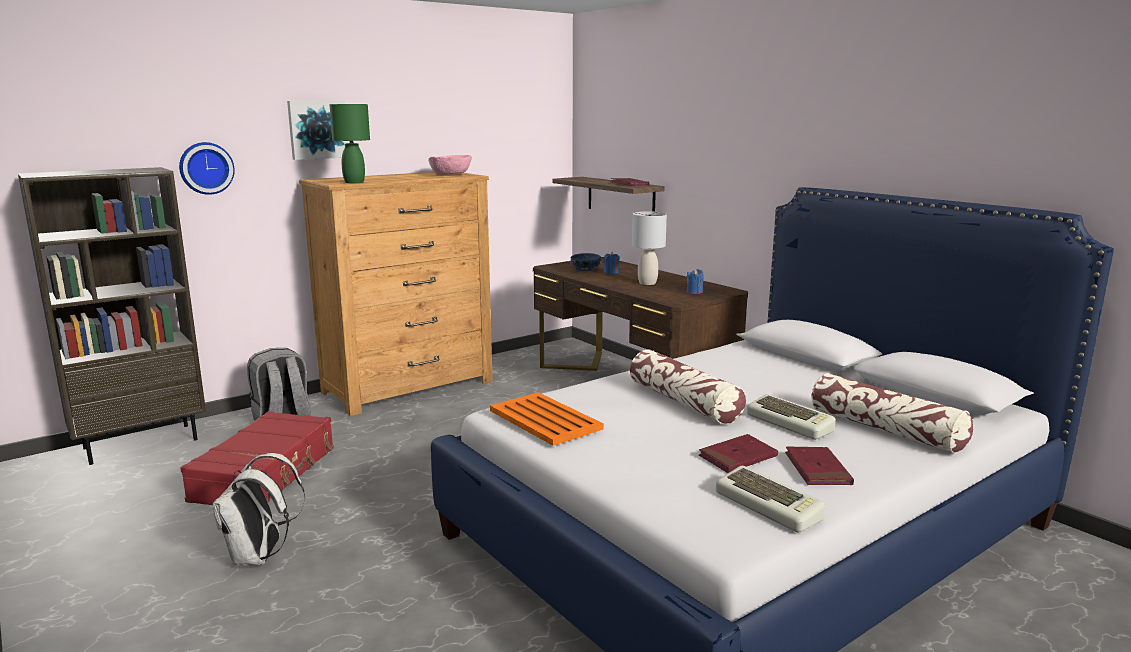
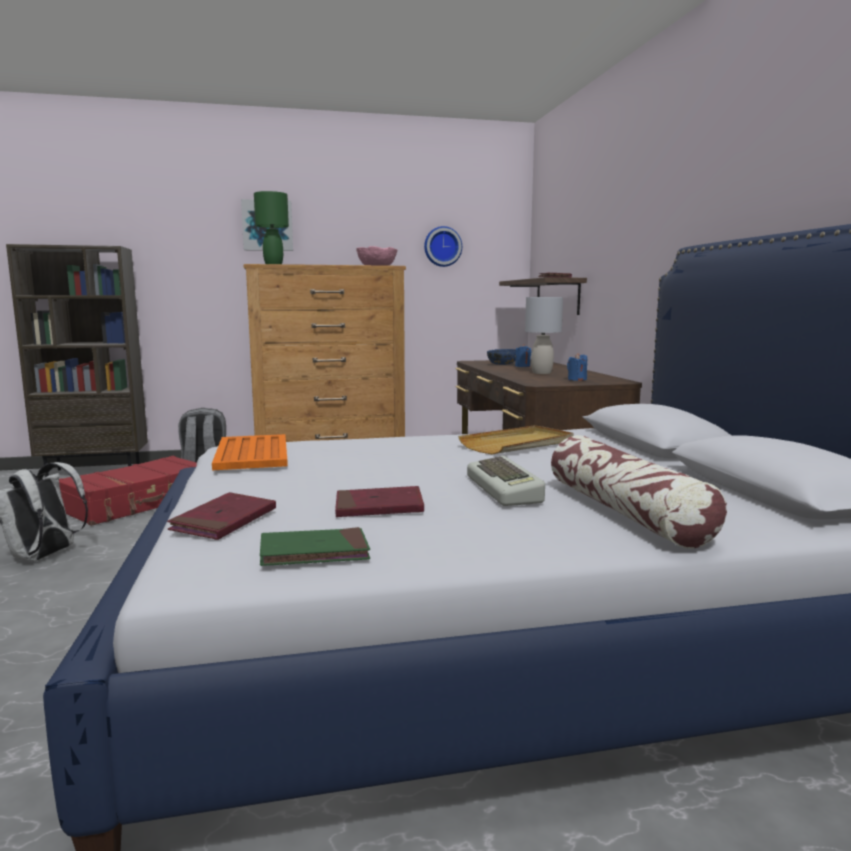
camera: 25 degrees right, 5 degrees down
(206, 168) = (170, 253): wall clock -> wall clock (442, 246)
(684, 402) = (422, 460): pillow -> none
(722, 371) = (518, 444): none -> beige tray
(770, 506) = (314, 552): keyboard -> green book
(817, 469) = (449, 532): red book -> red book (224, 520)

